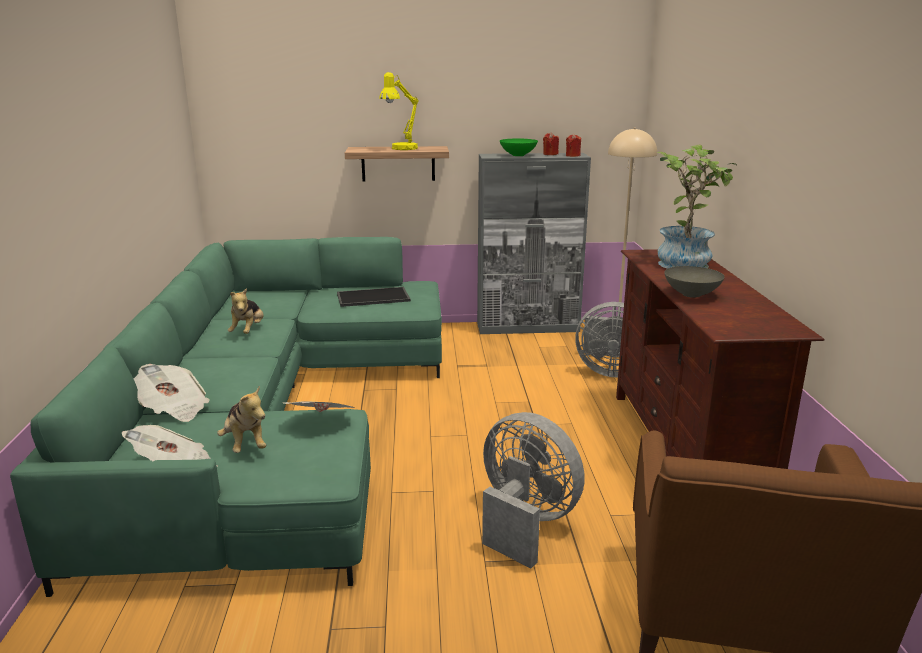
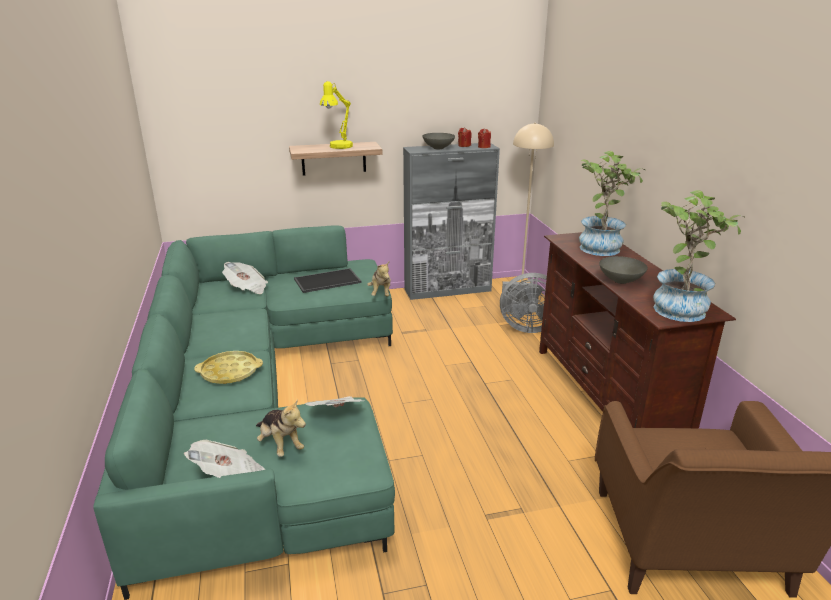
camera: 10 degrees left, 5 degrees up
(173, 409) = (200, 414): newspaper -> newspaper (247, 288)
(225, 373) = (230, 372): none -> yellow tray
(248, 331) = (231, 325): plush toy -> plush toy (381, 293)
(518, 155) = (438, 148): green bowl -> grey bowl
(525, 522) = (505, 475): grey fan -> none
(755, 323) = (681, 307): none -> potted plant

